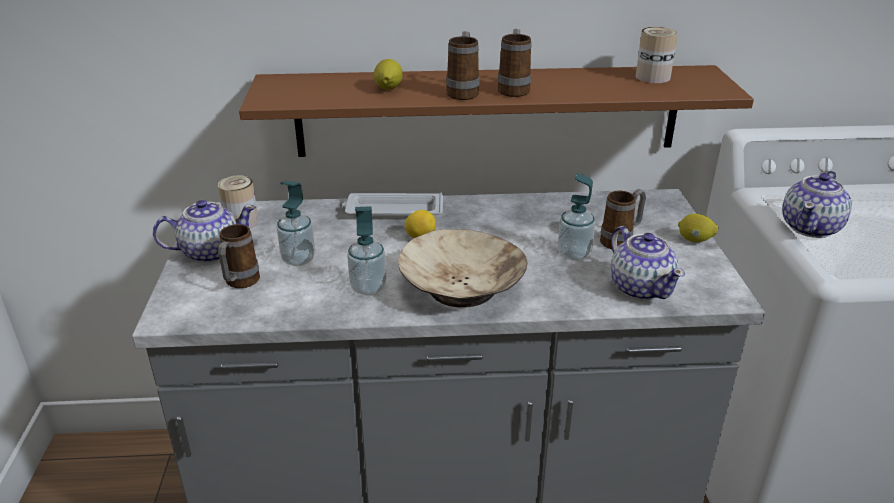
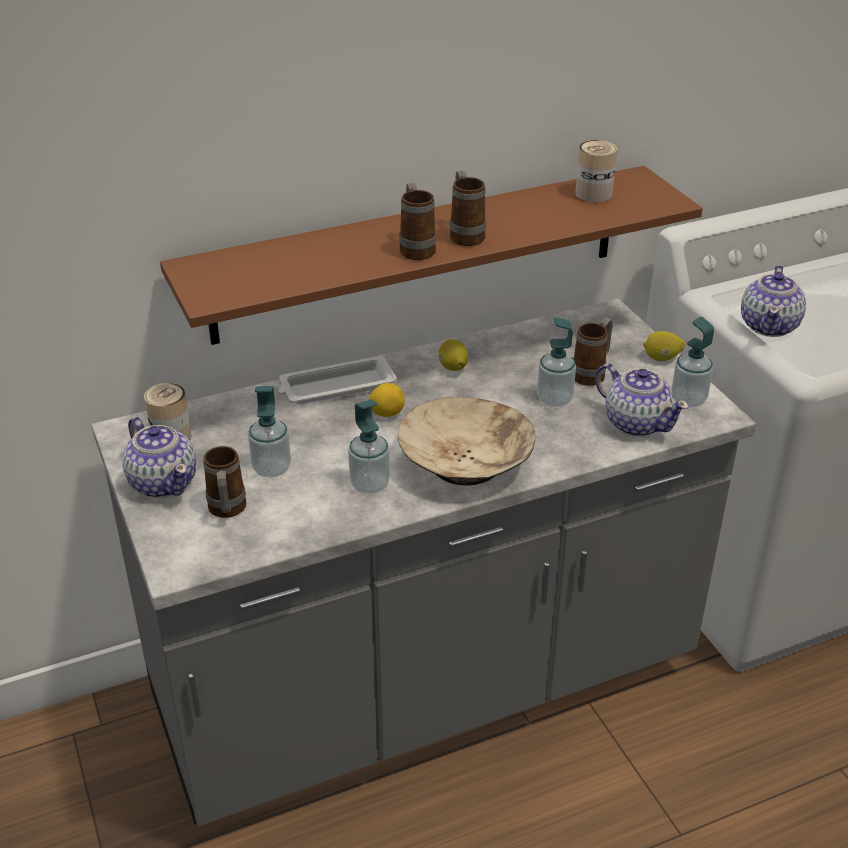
camera: 20 degrees left, 5 degrees up
(210, 252) = (163, 482): teapot -> teapot turned 90 degrees clockwise
(388, 89) = (332, 257): lemon -> lemon (453, 368)
(703, 278) = (688, 400): none -> soap dispenser

